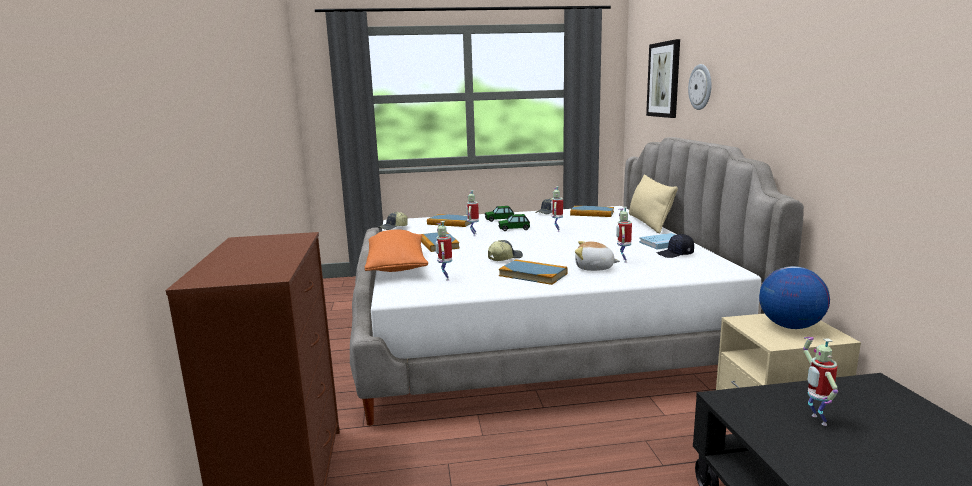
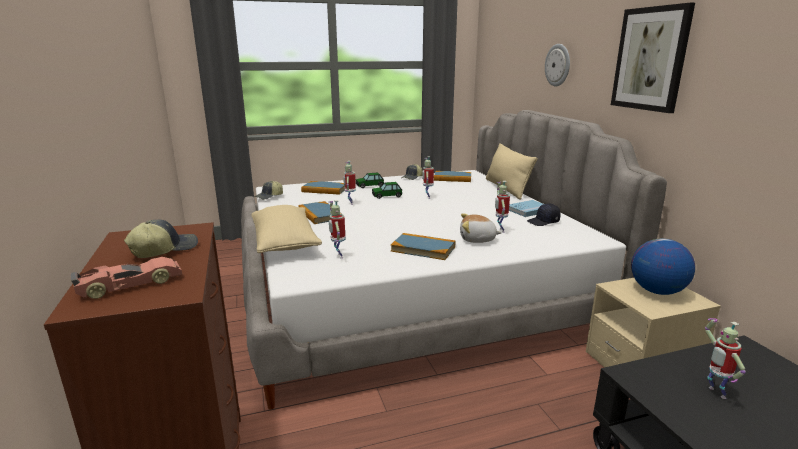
camera: 10 degrees left, 5 degrees up
(236, 269) = (130, 285): none -> toy car
(397, 266) = (285, 242): orange pillow -> beige pillow
(504, 258) = (389, 230): cap -> cap (164, 249)
(664, 79) = (518, 56): picture -> picture (650, 59)

